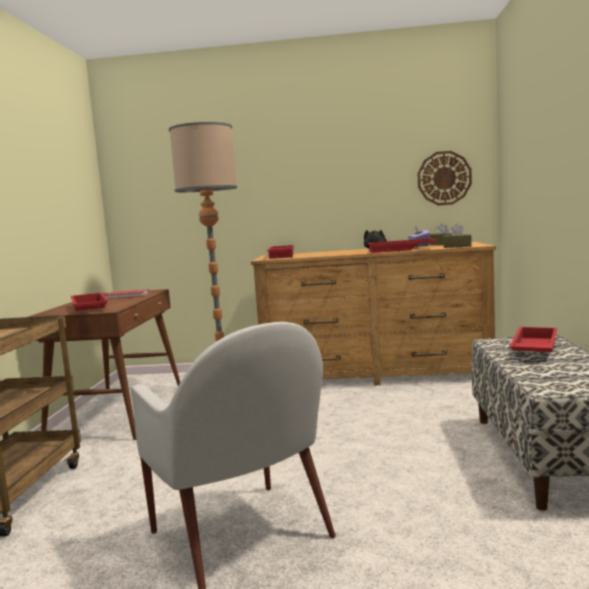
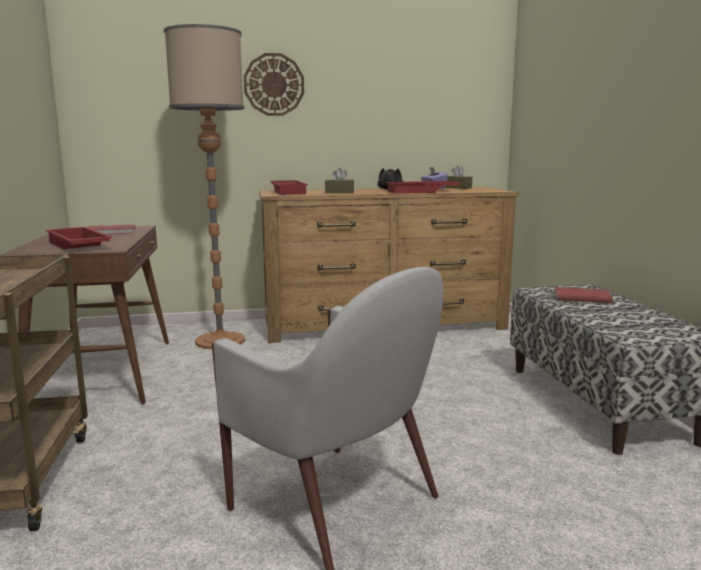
camera: 15 degrees left, 5 degrees up
(444, 178) = (459, 117): wall clock -> wall clock (274, 84)
(457, 246) = (479, 191): brown tissue box -> brown tissue box (339, 192)
(533, 348) = (581, 297): red tray -> red book

